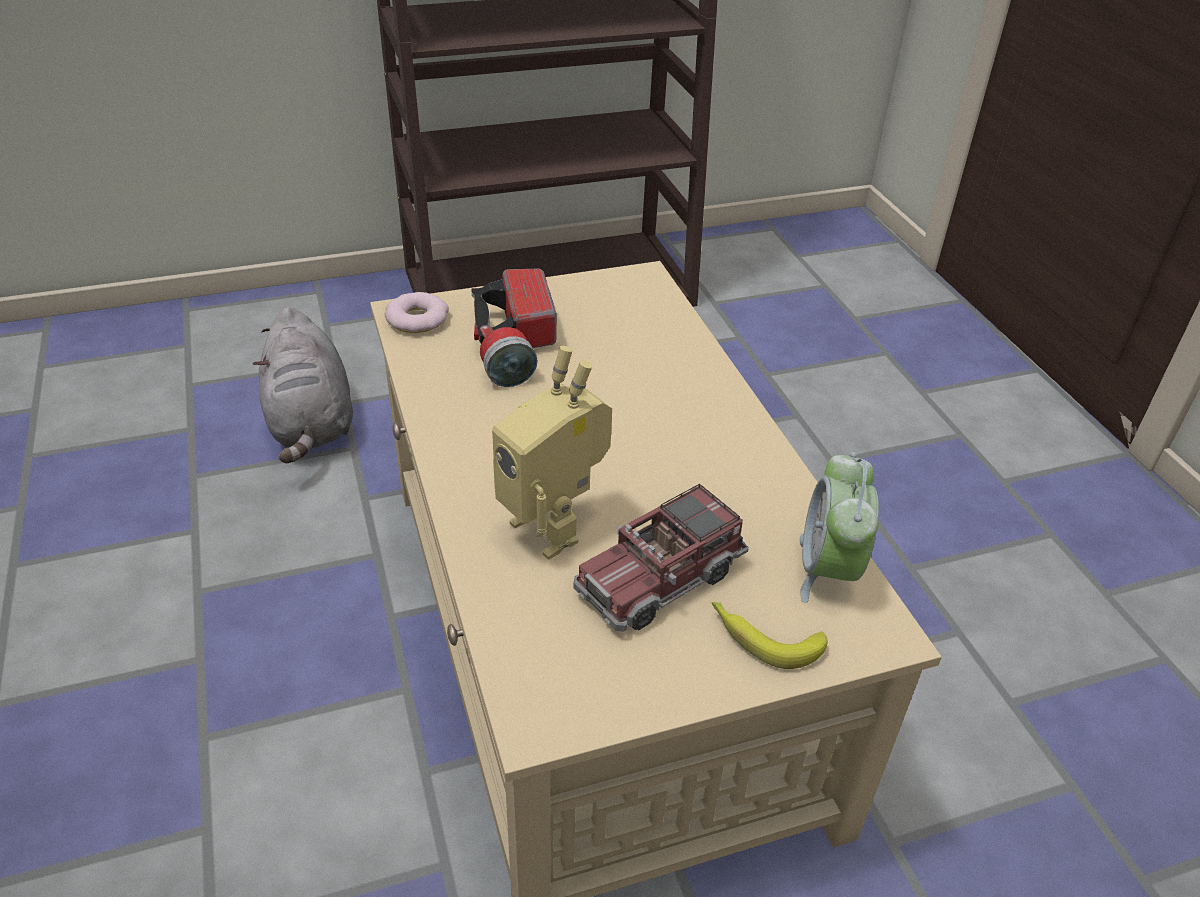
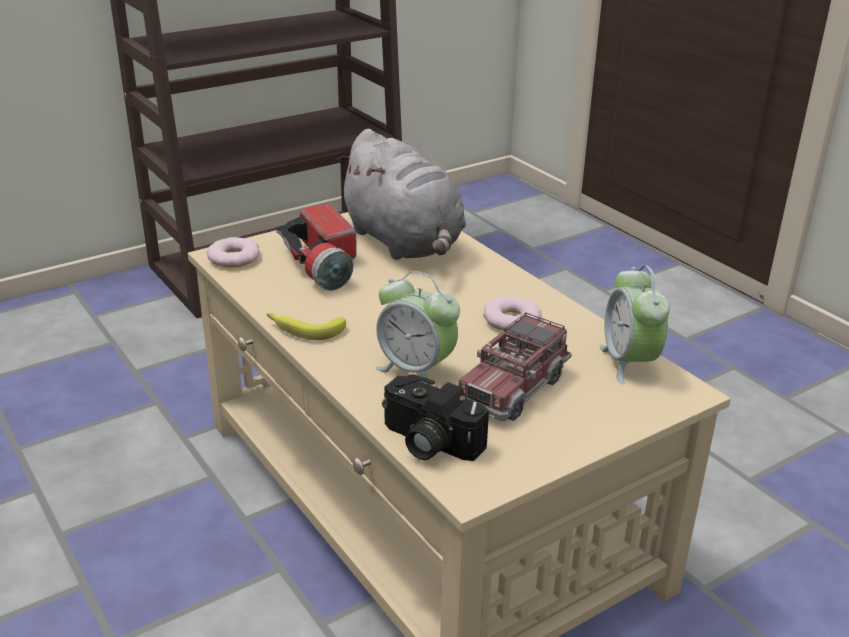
camera: 15 degrees left, 10 degrees down
(311, 423) = (111, 391): grey plush toy -> grey plush toy (405, 243)
(518, 639) = (427, 442): none -> camera
(553, 526) = (416, 370): toy robot -> alarm clock
(704, 472) = (511, 320): none -> donut
(763, 637) = (604, 409): banana -> banana (304, 329)

